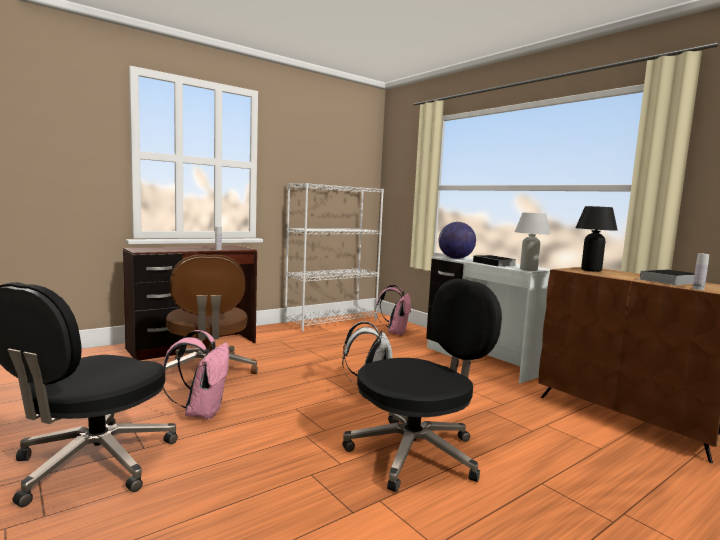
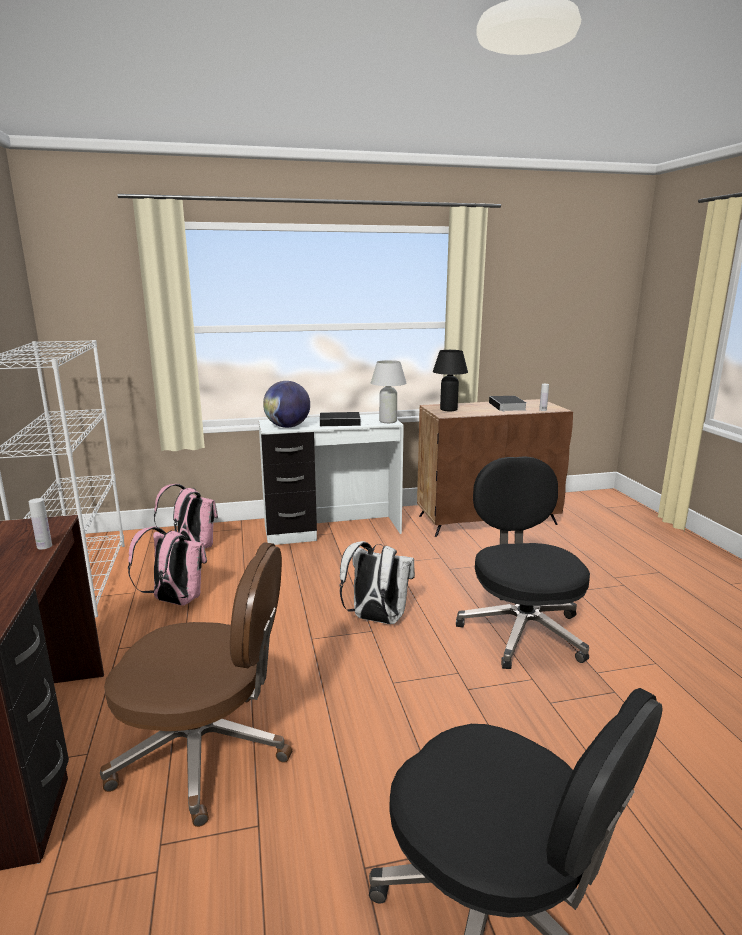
camera: 65 degrees left, 10 degrees up
(202, 412) = (364, 773): pink backpack -> pink backpack (174, 601)

